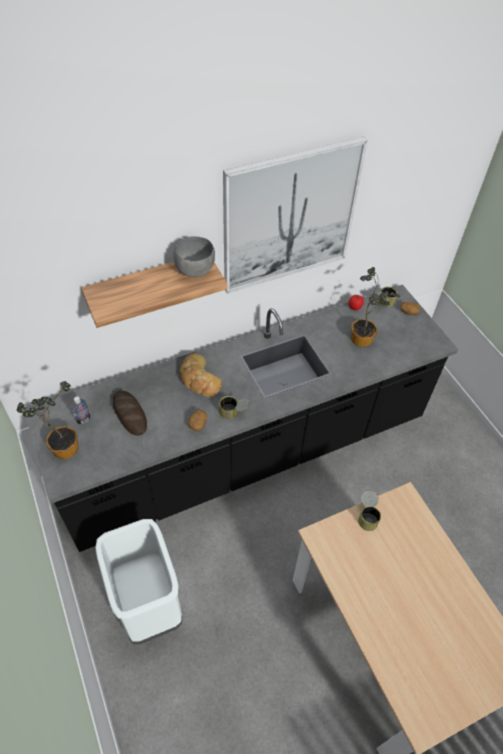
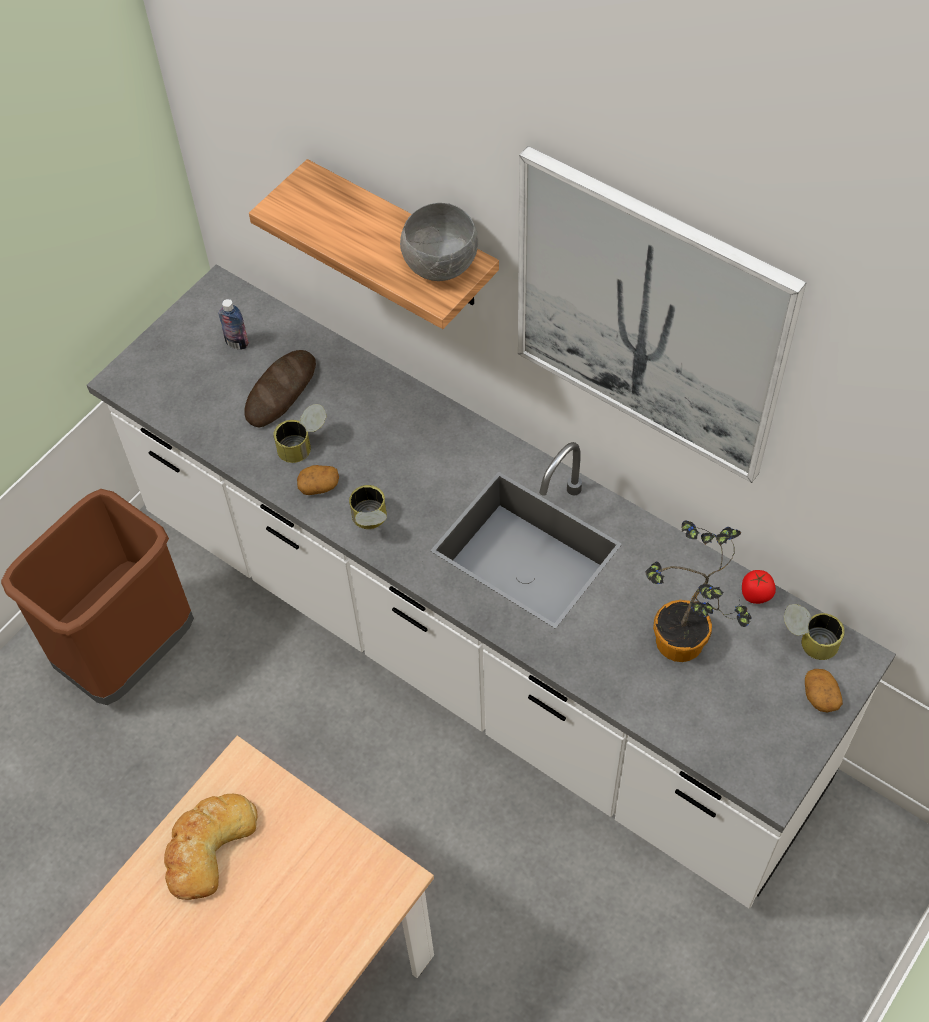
camera: 65 degrees right, 5 degrees up
(62, 447) = (176, 347): potted plant -> none
(148, 604) = (128, 651): white trash can -> brown trash can
(199, 379) = (408, 441): bread -> bread (207, 847)
(248, 454) = (471, 649): black counter -> white counter
(367, 515) = (321, 829): can -> can (303, 444)

